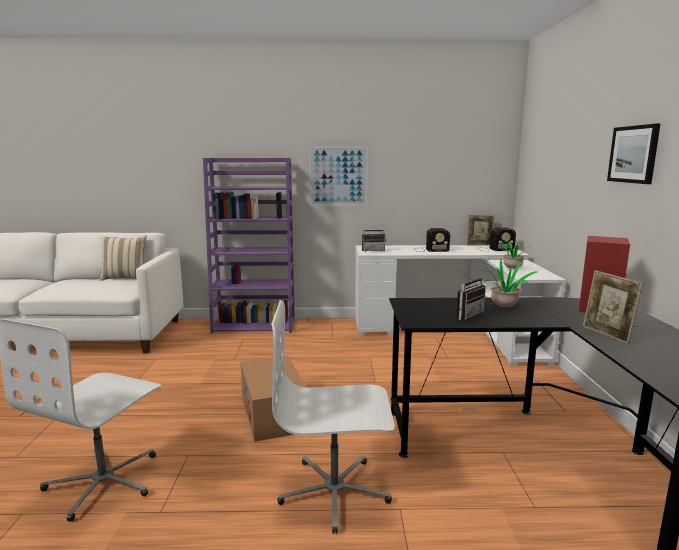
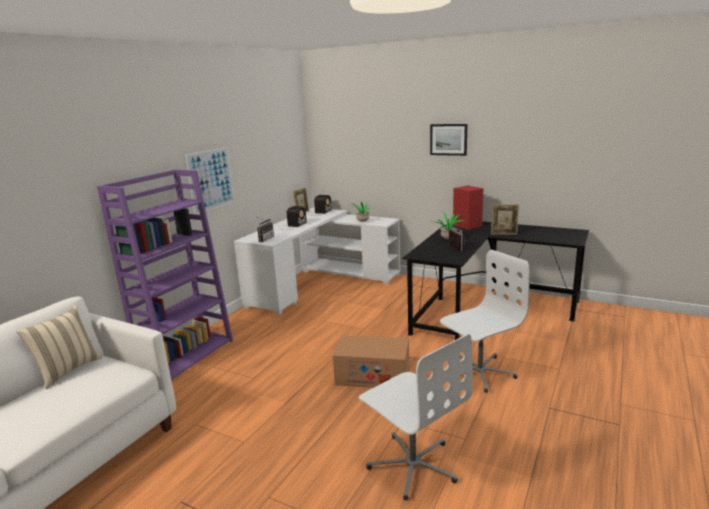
camera: 60 degrees left, 5 degrees up
(335, 492) = (479, 372): white office chair -> white office chair turned 150 degrees counterclockwise

